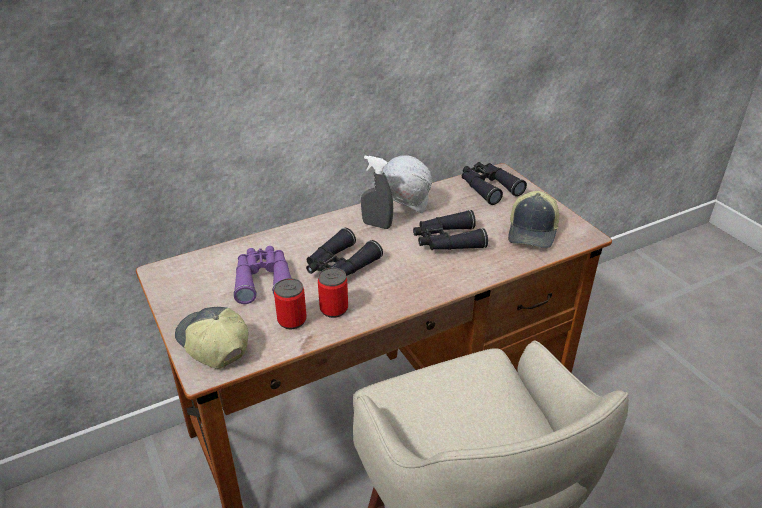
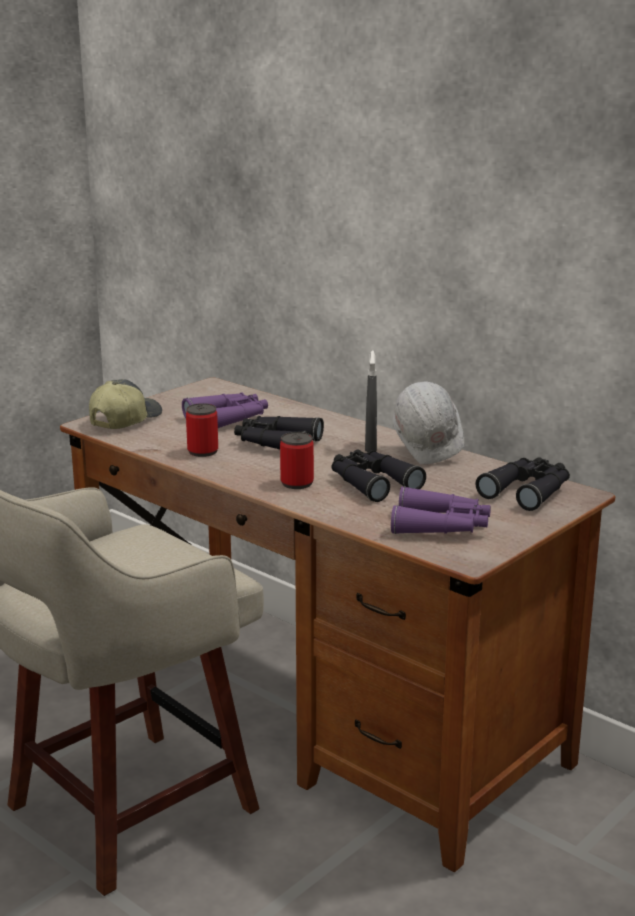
camera: 70 degrees right, 15 degrees down
(292, 320) = (174, 439): can -> can (297, 483)
(533, 232) = (441, 526): cap -> purple binoculars

